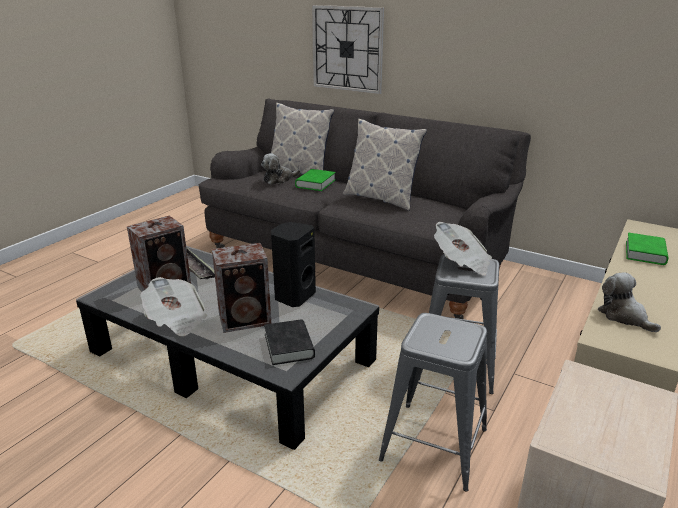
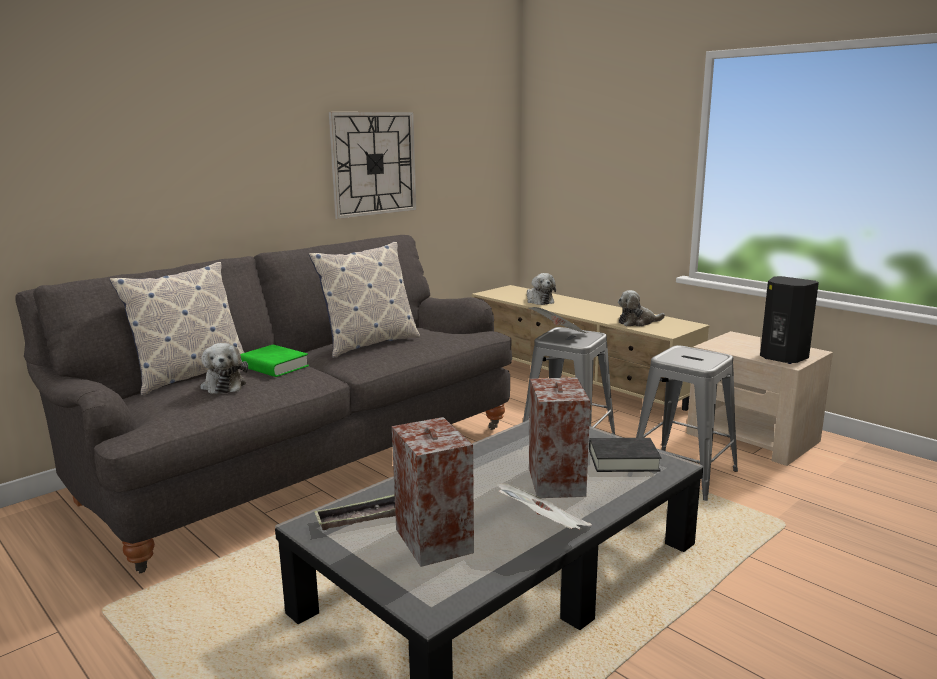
camera: 75 degrees left, 10 degrees down
(293, 296) = (511, 450): black speaker -> black speaker (782, 358)
(347, 49) = (142, 181): wall clock -> wall clock (373, 163)
(645, 253) = (539, 301): green book -> plush toy

